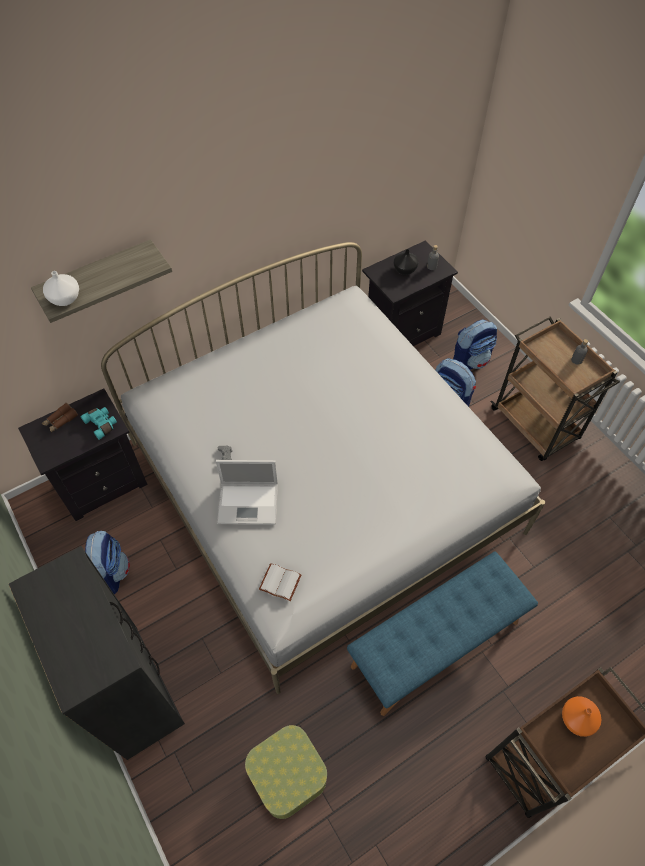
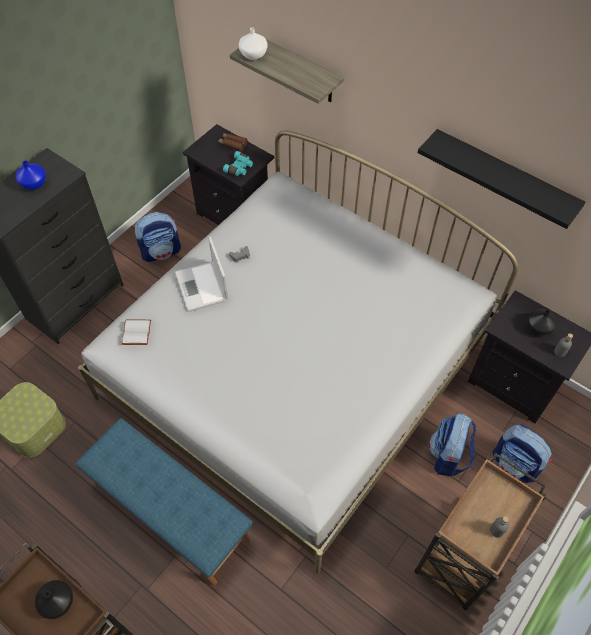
camera: 70 degrees right, 0 degrees up
(67, 610) = (33, 184): none -> blue vase
(322, 191) = (503, 178): none -> black shelf
(577, 720) = (57, 603): orange vase -> black vase

